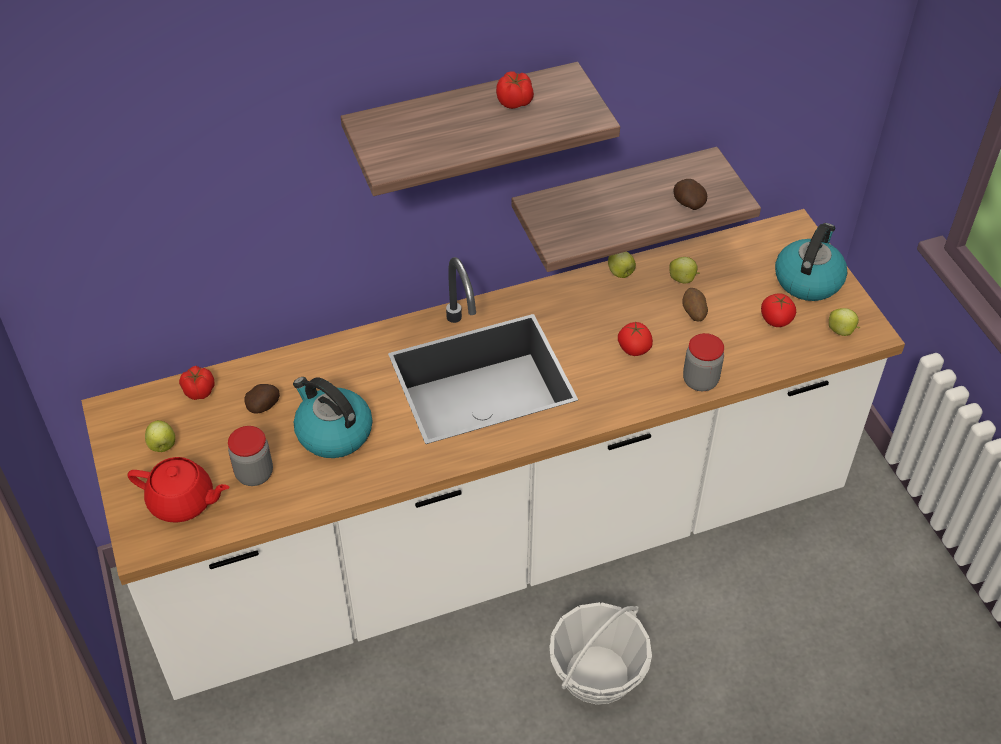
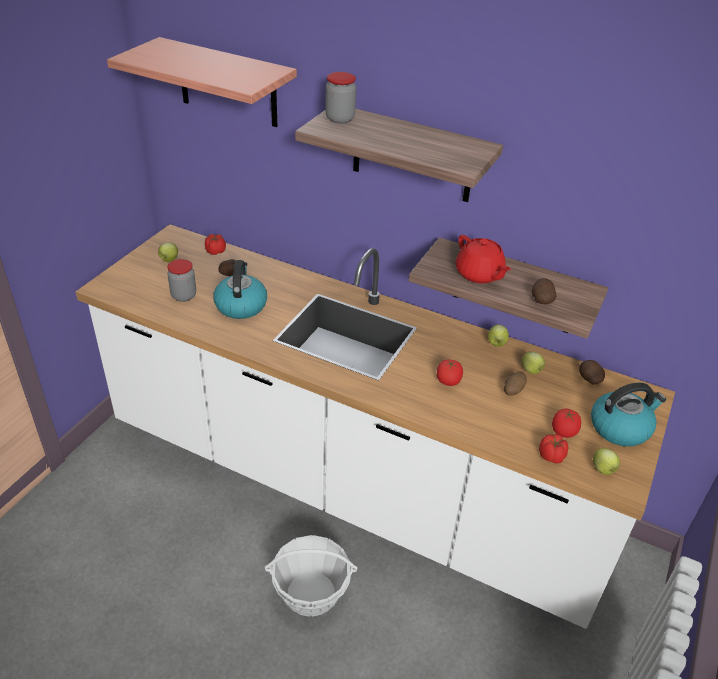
camera: 45 degrees right, 10 degrees down
(157, 165) = (227, 83): none -> shelf
(183, 502) = (141, 284): red teapot -> red teapot (479, 274)
(515, 102) = (432, 140): tomato -> tomato (551, 456)
(700, 380) = (464, 424): jar -> jar (340, 119)
(733, 250) = (589, 379): none -> potato

